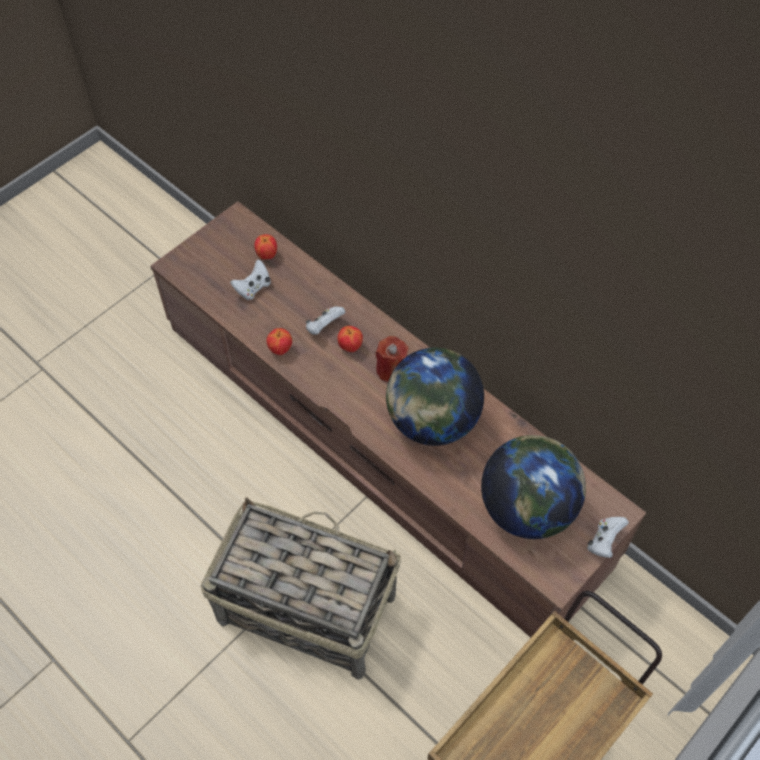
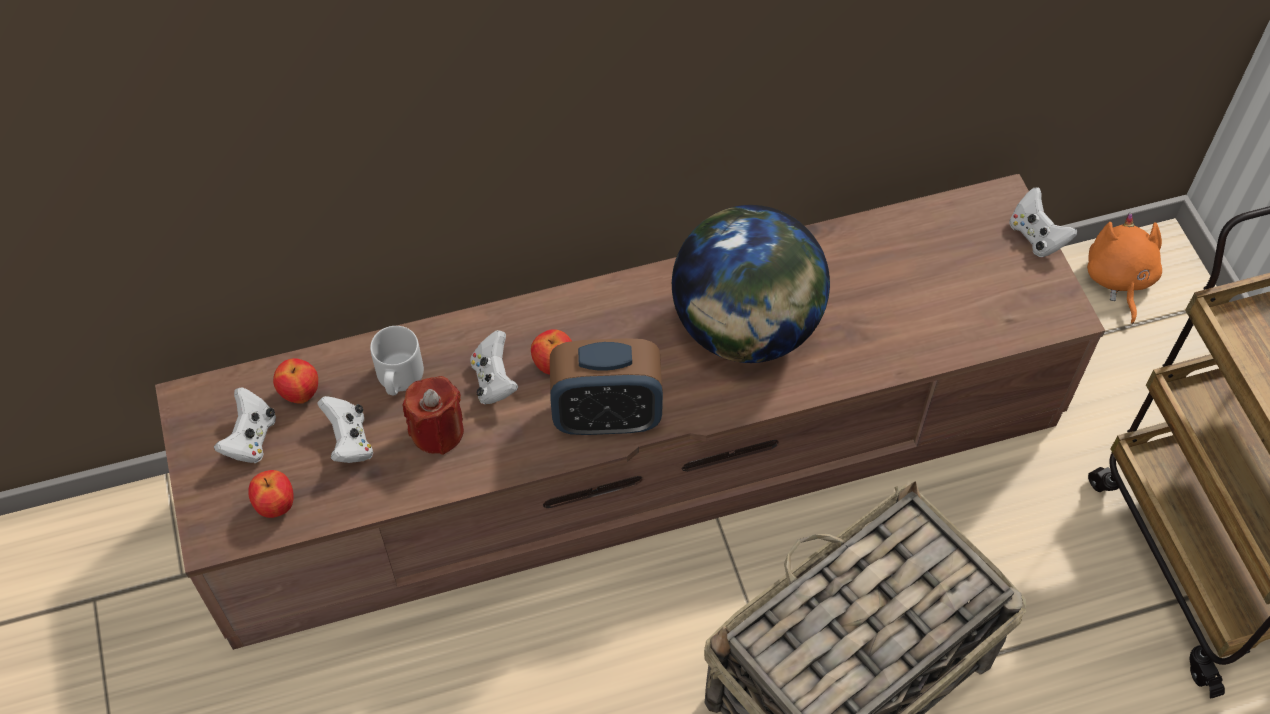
camera: 60 degrees left, 0 degrees up
(231, 251) = (251, 438): none -> white game controller
(280, 349) = (493, 458): apple -> apple (276, 506)
(300, 288) = (399, 378): none -> grey mug
(334, 385) = (607, 416): none -> alarm clock
(391, 369) = (628, 333): red candle -> red candle (437, 431)
(527, 508) = (944, 290): globe -> none
(681, 642) = (1118, 279): none -> orange plush toy

